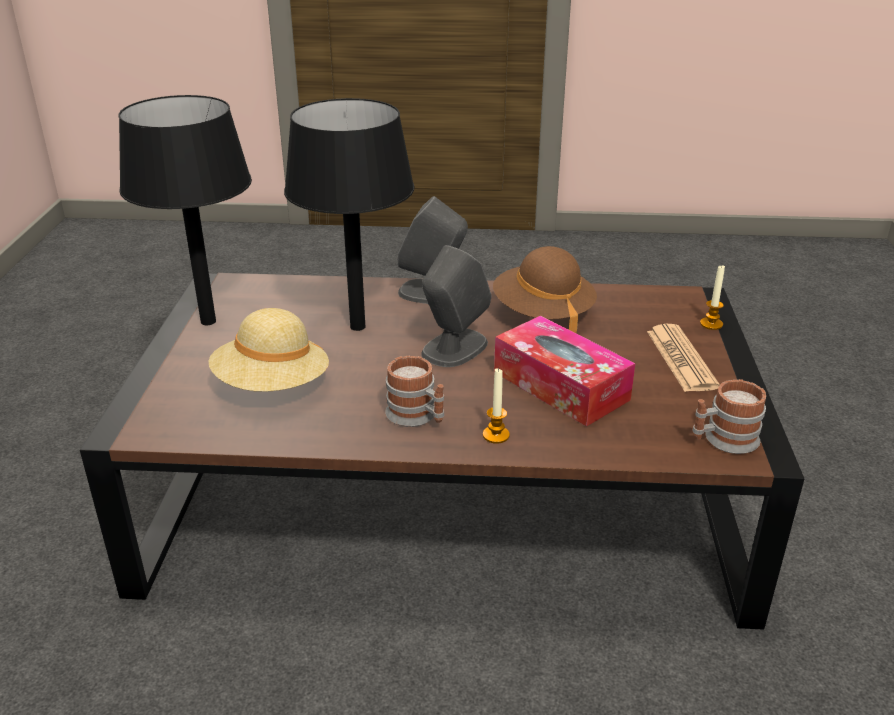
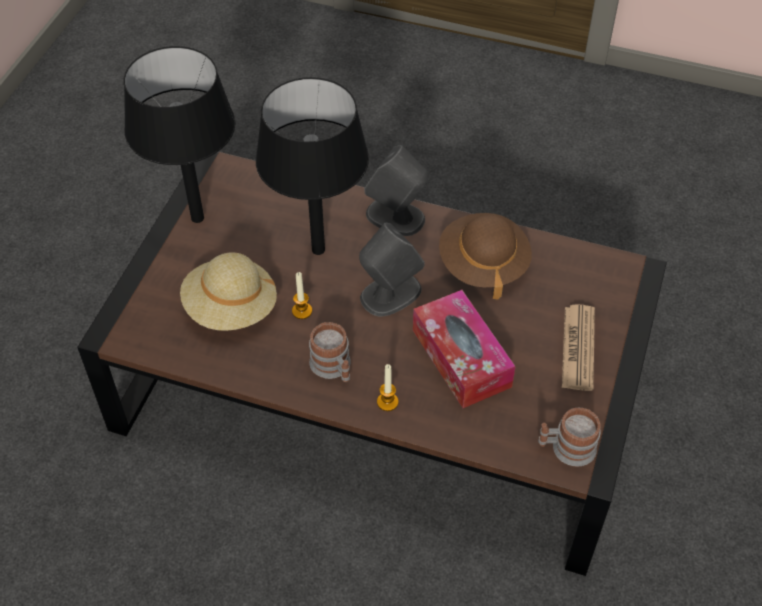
camera: 15 degrees right, 20 degrees up
(711, 324) = (628, 309): candle -> candle (302, 311)

